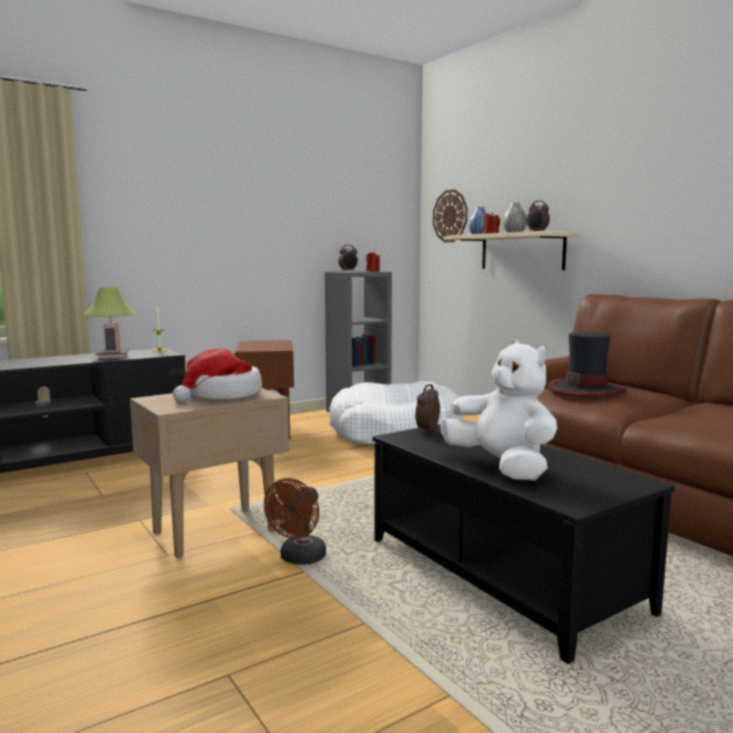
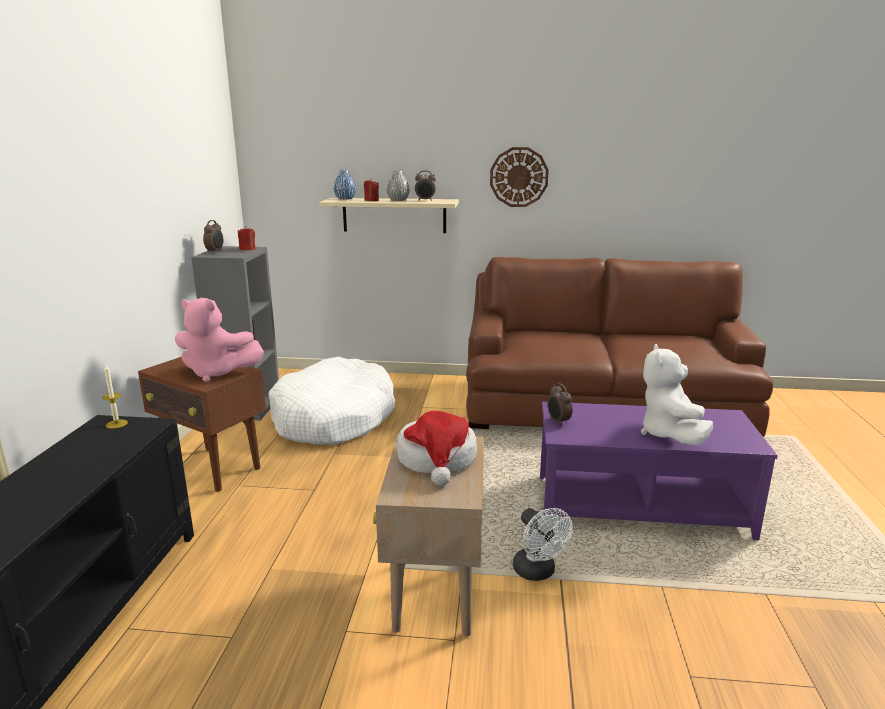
camera: 50 degrees left, 10 degrees up
(113, 356) = (86, 456): table lamp -> none
(267, 347) = (217, 373): none -> pink plush toy
(299, 559) = (538, 572): brown fan -> white fan
(450, 216) = (289, 174): wall clock -> wall clock (519, 177)
(501, 467) = (670, 435): white plush toy -> white plush toy turned 90 degrees counterclockwise
(502, 574) = (639, 506): black coffee table -> purple coffee table
(586, 390) = (549, 344): hat -> none

